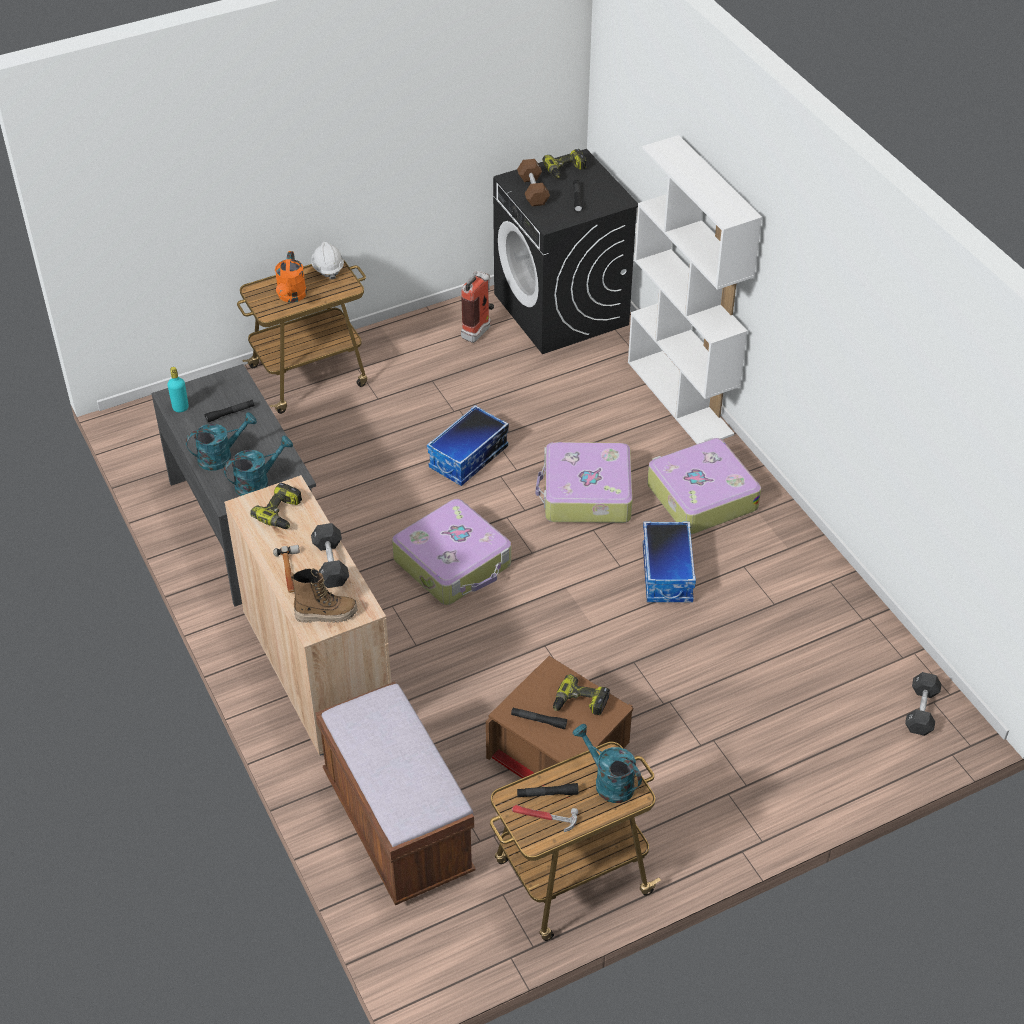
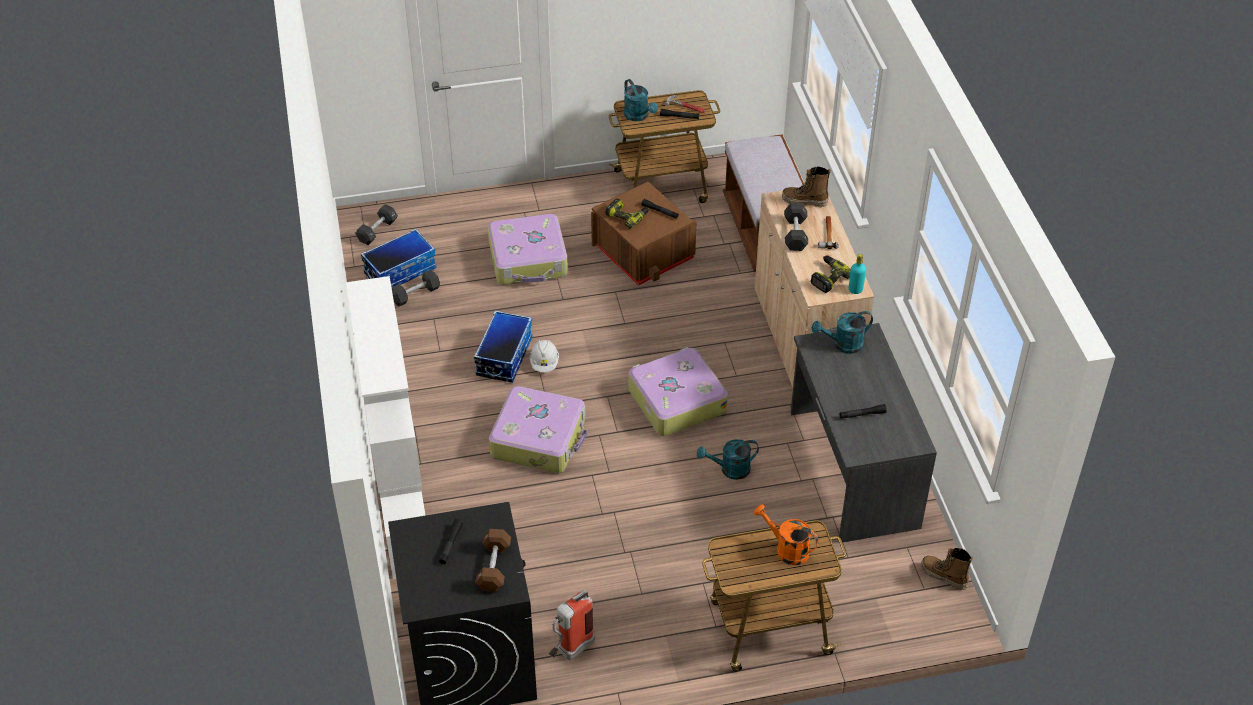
camera: 165 degrees left, 0 degrees up
(147, 445) = (943, 576): none -> boot
(180, 408) = (908, 429): turquoise bottle -> turquoise bottle (855, 290)
(221, 456) = (873, 374): turquoise watering can -> turquoise watering can (729, 470)
(291, 297) = (786, 549): orange watering can -> orange watering can turned 75 degrees counterclockwise
(327, 268) = (741, 581): white hard hat -> white hard hat (544, 363)
(469, 458) = (632, 496): storage box -> storage box (400, 271)
(565, 170) = (444, 591): power drill -> none
(700, 496) = (441, 416): suitcase -> suitcase (529, 260)
(814, 630) = (415, 294): none -> black dumbbell

